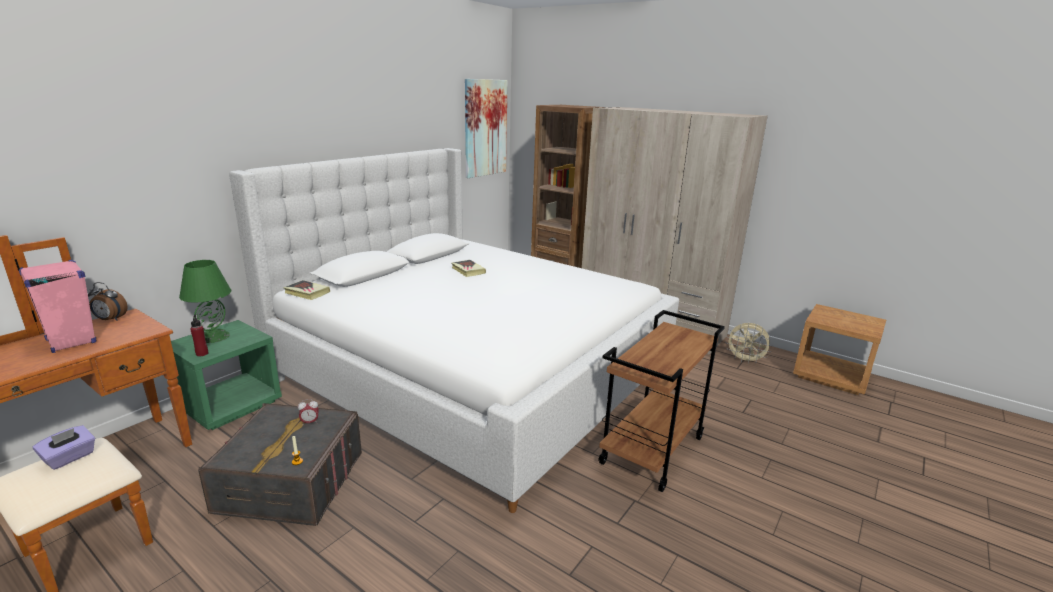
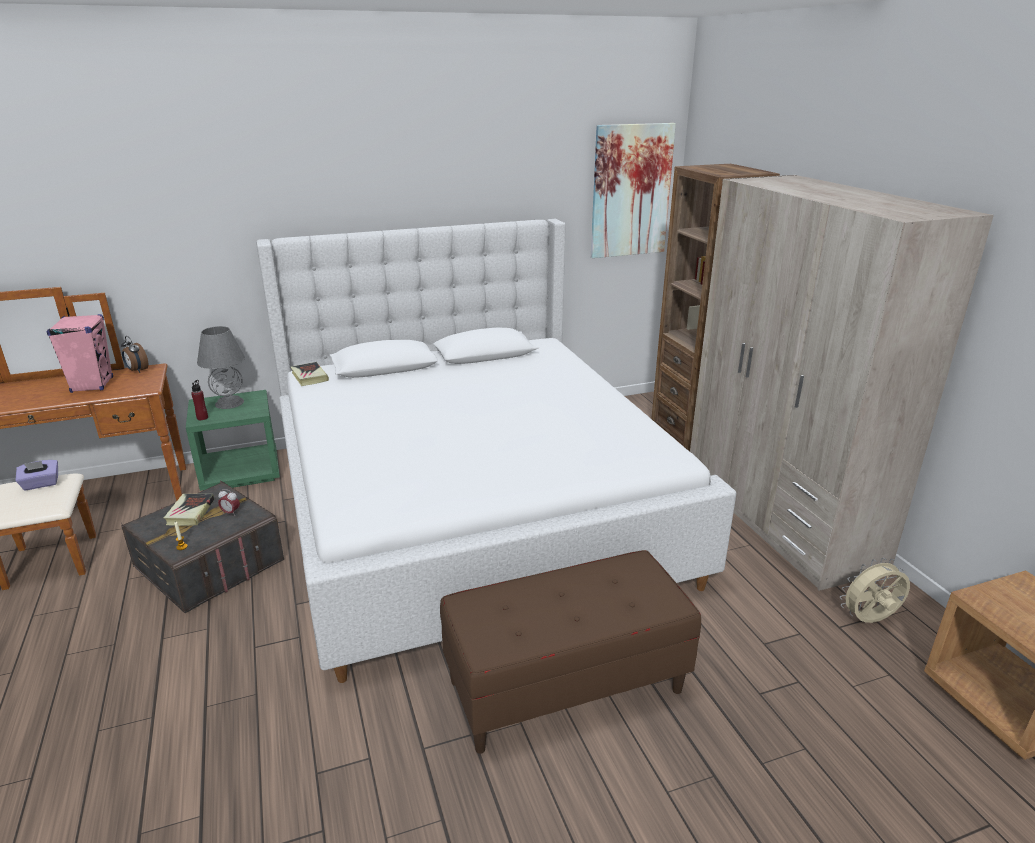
camera: 35 degrees right, 5 degrees up
(214, 336) = (229, 402): green table lamp -> grey table lamp
(468, 270) = (495, 385): book -> book (190, 512)
(652, 449) = (565, 685): brown cart -> brown bench
(745, 360) = (869, 621): beige fan -> beige fan turned 105 degrees clockwise

